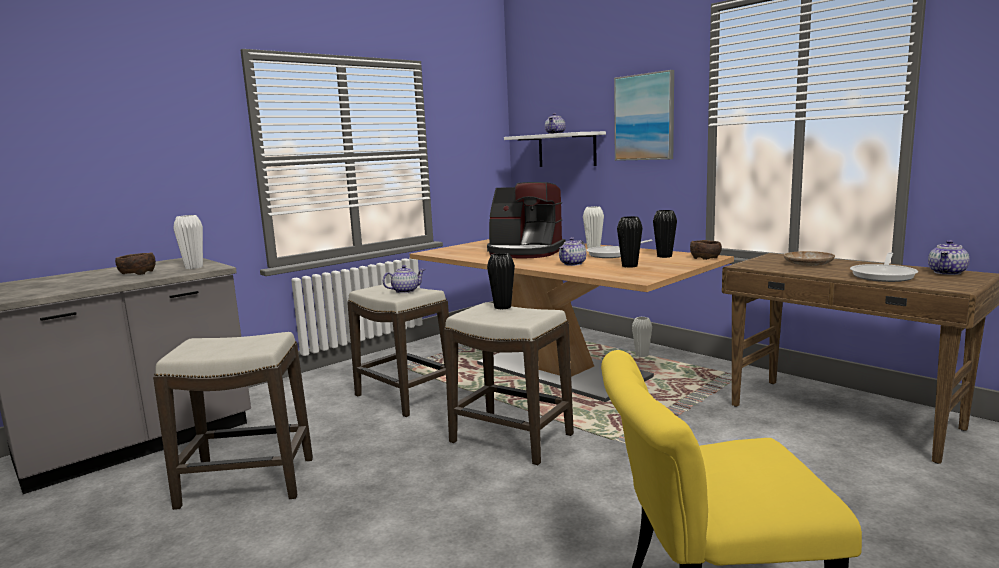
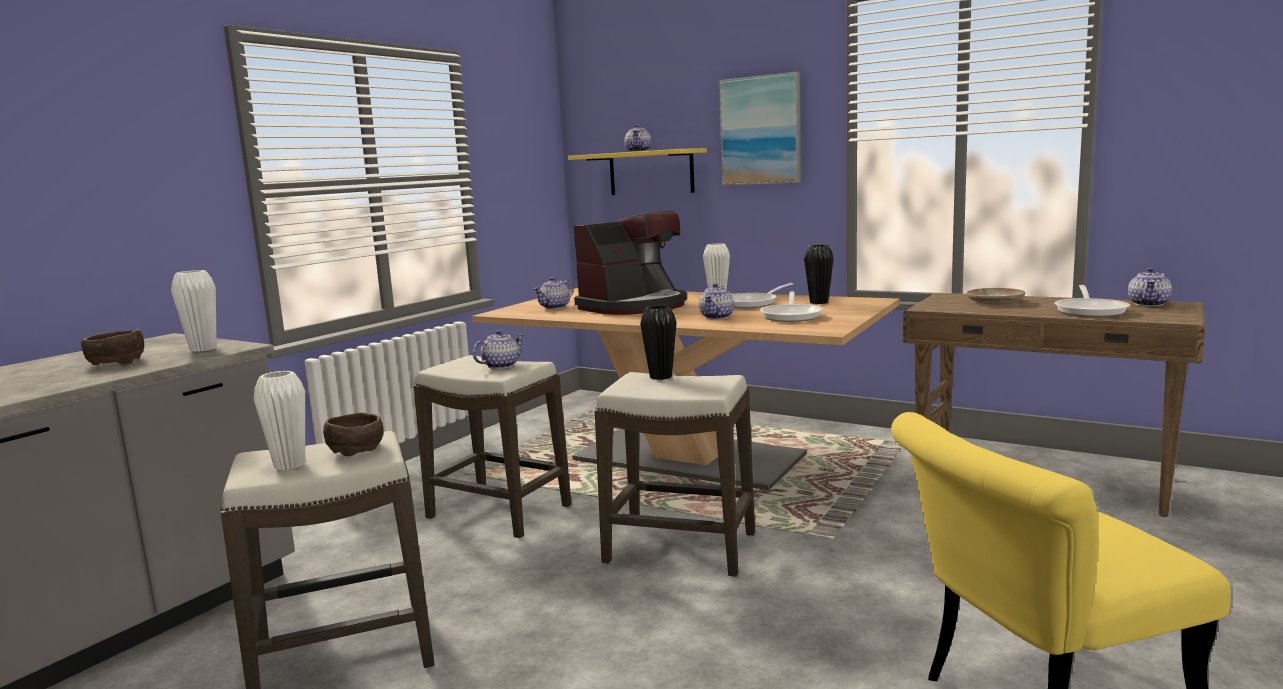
camera: 15 degrees left, 0 degrees up
(470, 250) = (554, 307): none -> teapot
(525, 252) = (634, 306): coffee machine -> coffee machine turned 45 degrees counterclockwise
(566, 150) = (651, 172): white shelf -> yellow shelf
(629, 266) = (792, 316): black vase -> frying pan
(642, 356) = (775, 430): white vase -> white vase (289, 465)
(705, 257) = (869, 301): brown bowl -> brown bowl (357, 449)

